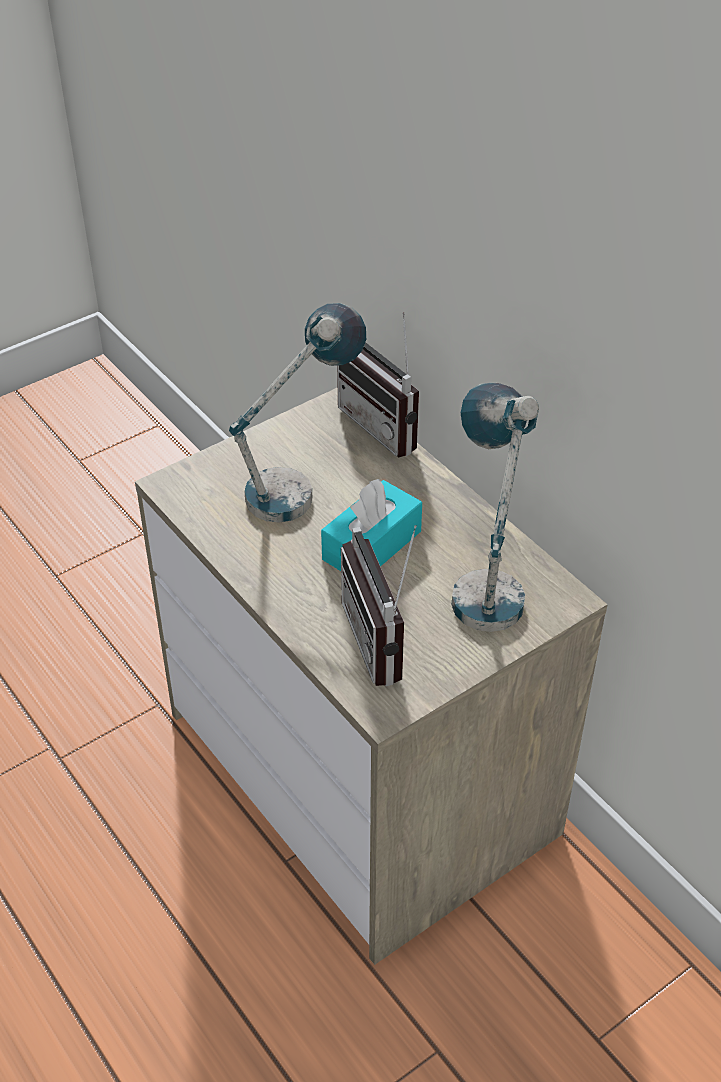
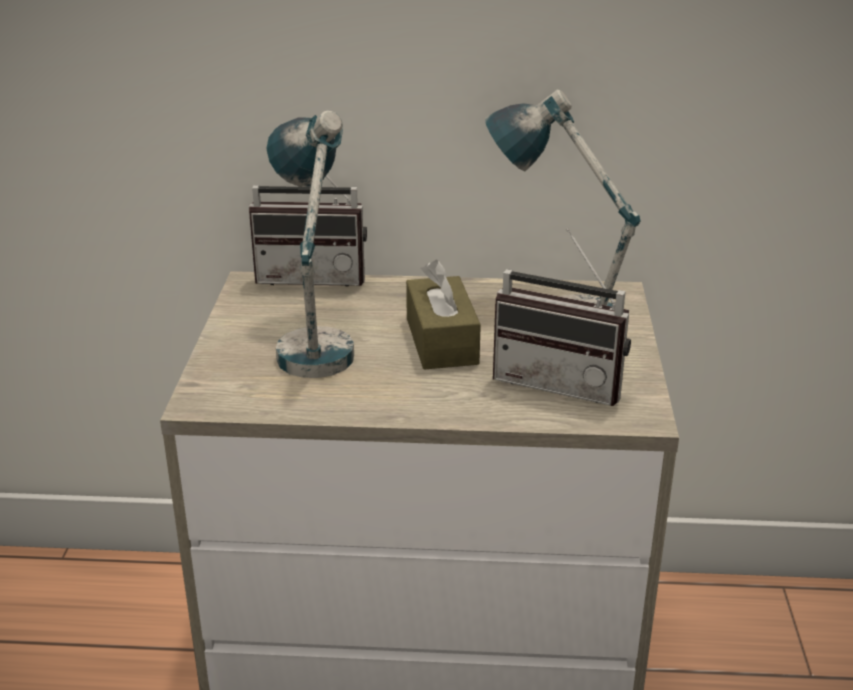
camera: 50 degrees left, 15 degrees down
(372, 545) = (441, 341): turquoise tissue box -> brown tissue box

